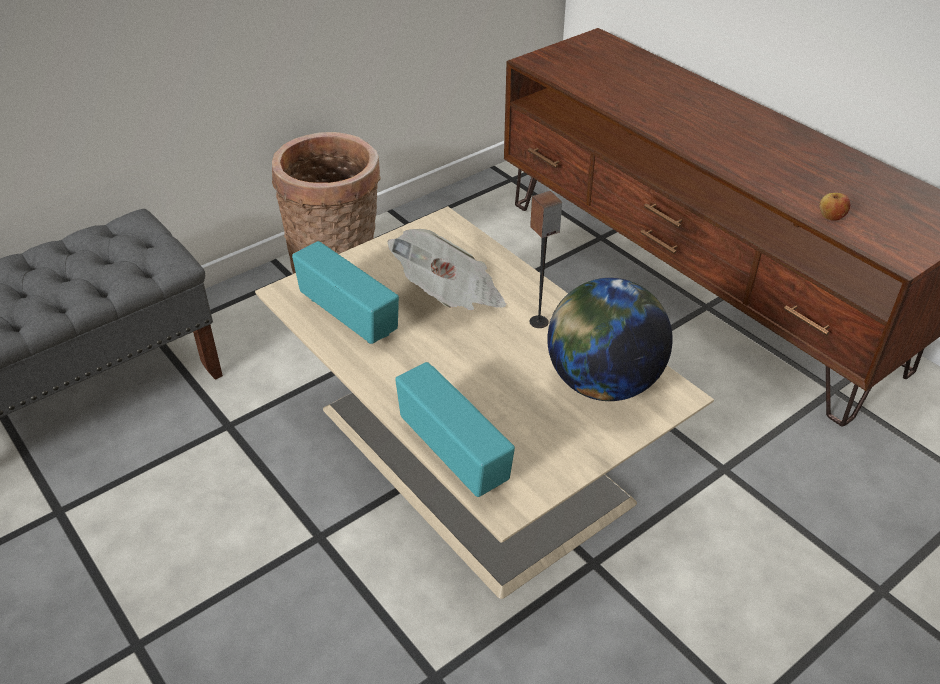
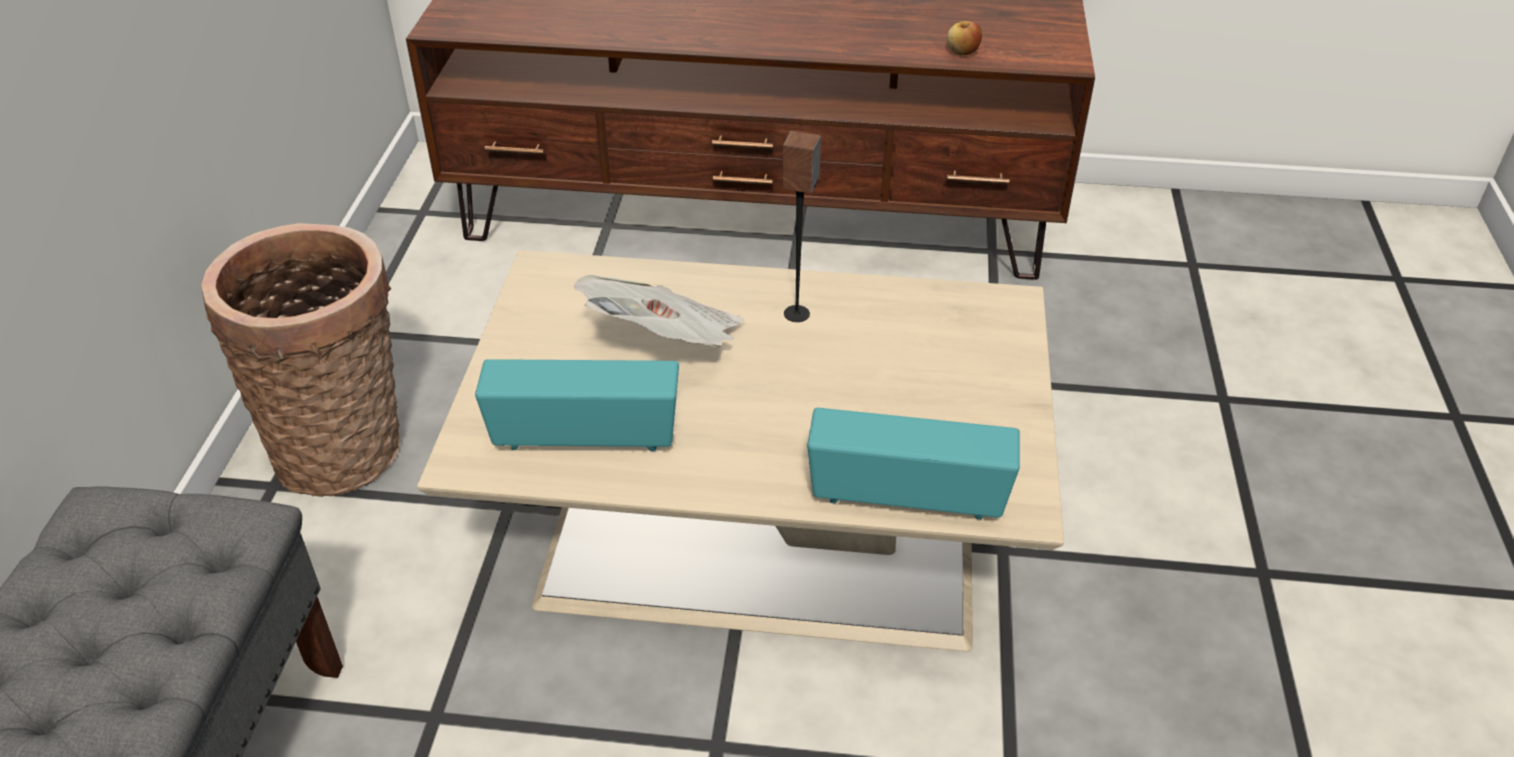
camera: 45 degrees left, 0 degrees up
(602, 383) = (937, 334): globe -> none

